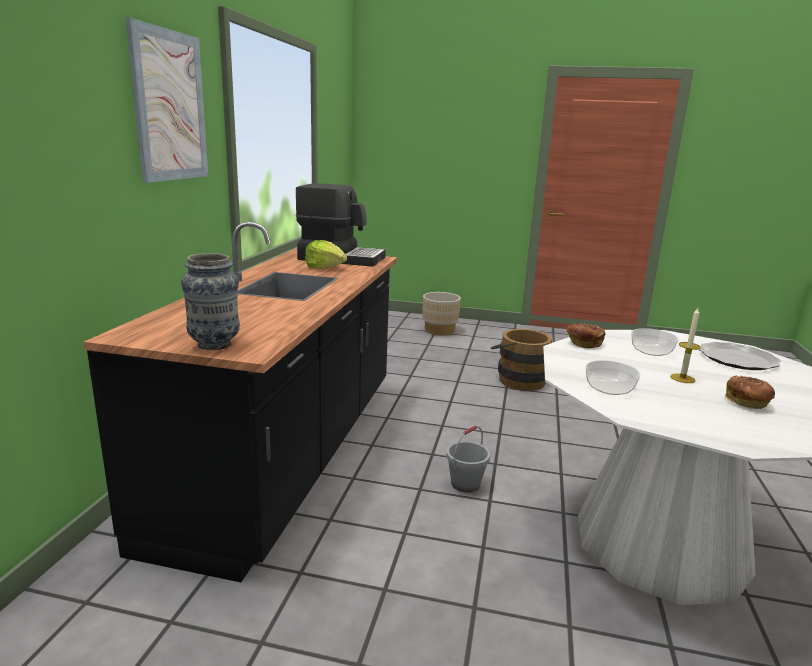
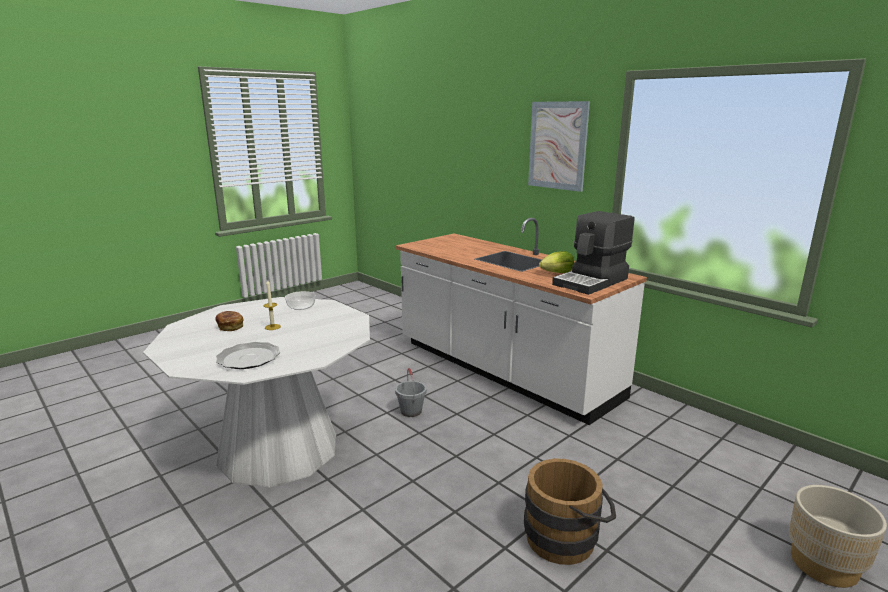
camera: 125 degrees right, 0 degrees up
(214, 345) = (425, 242): vase -> none
(289, 453) = (503, 370): black counter -> white counter
(584, 343) = (352, 325): bread -> none
(650, 351) = (309, 338): bowl -> none

